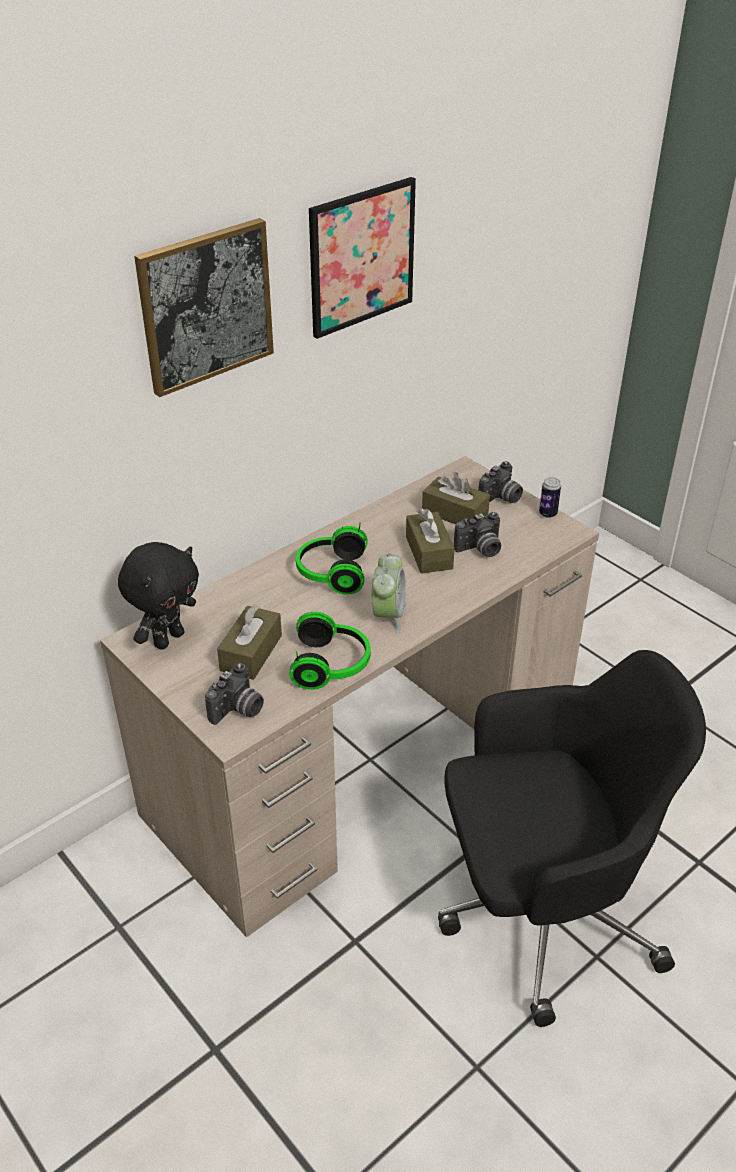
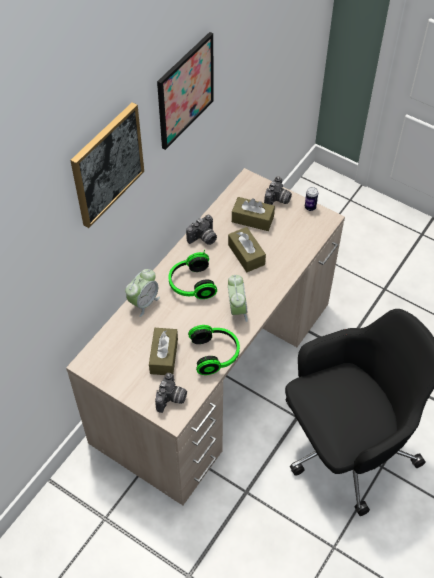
camera: 15 degrees left, 15 degrees up
(168, 639) = (108, 357): black plush toy -> none
(251, 582) = (143, 302): none -> alarm clock
(480, 550) = (277, 245): camera -> camera (203, 239)

